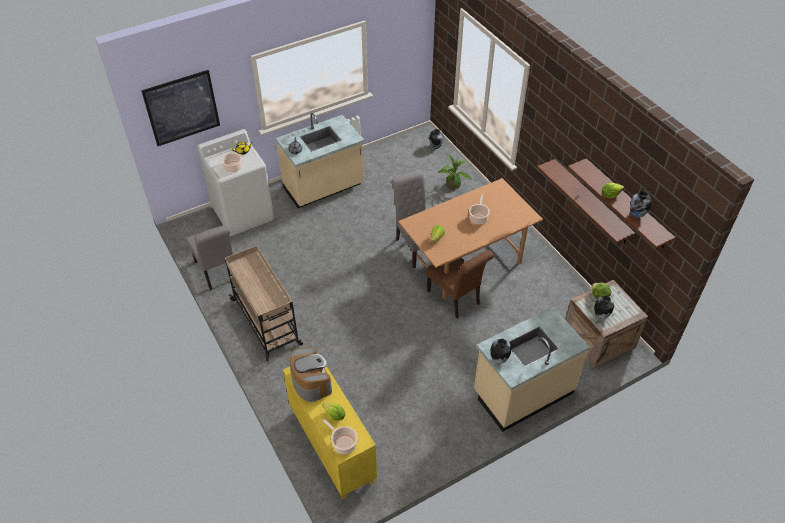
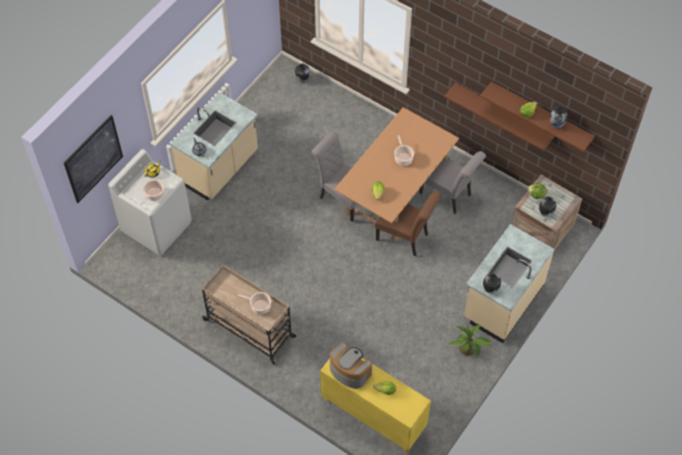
camera: 25 degrees left, 10 degrees up
(217, 272) = (173, 298): grey chair -> grey chair (448, 195)
(343, 443) = (405, 410): cooking pot -> cooking pot (259, 306)
(454, 186) = (344, 119): potted plant -> potted plant (468, 350)

